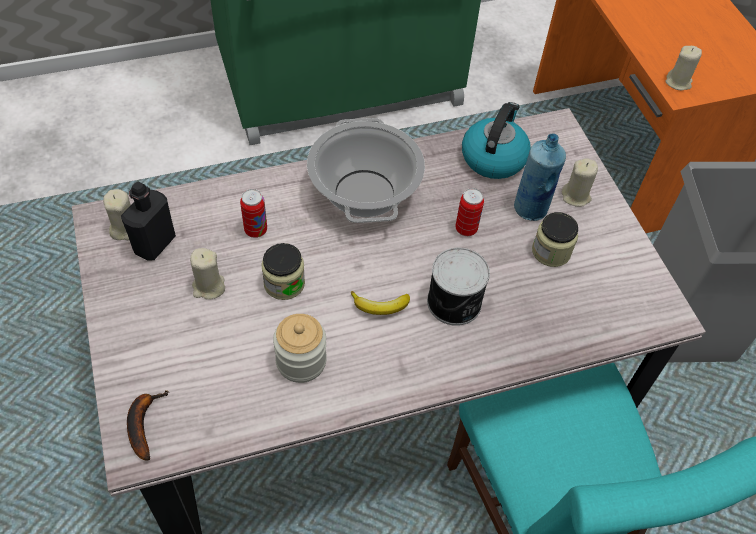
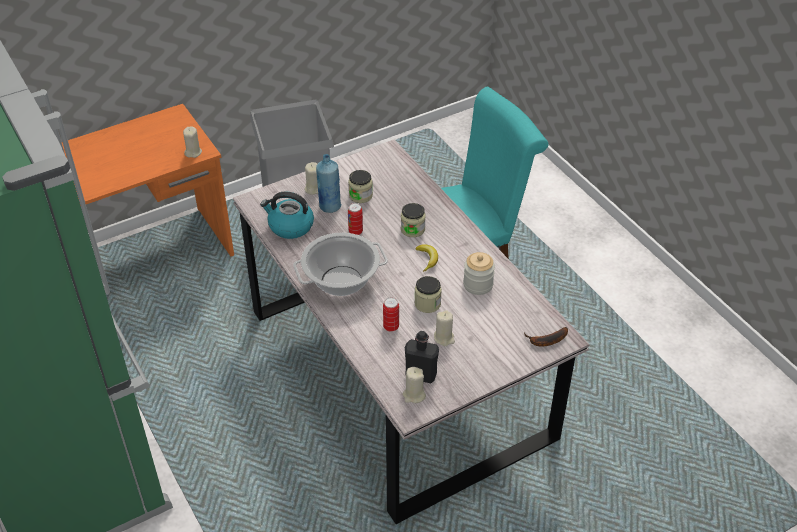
camera: 100 degrees left, 10 degrees down
(455, 303) = (412, 229): can -> jar

